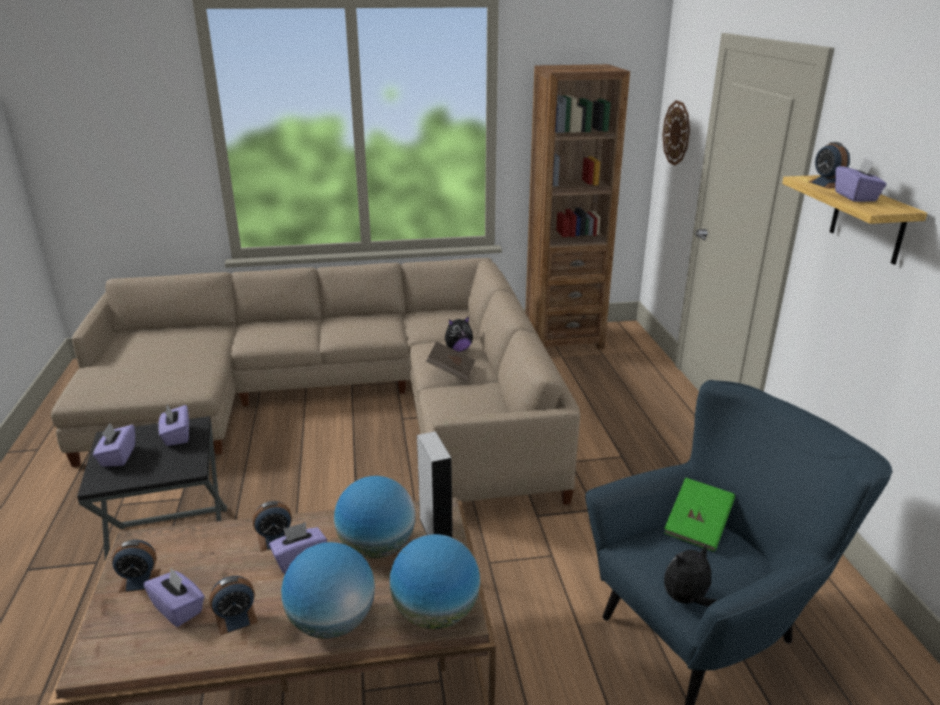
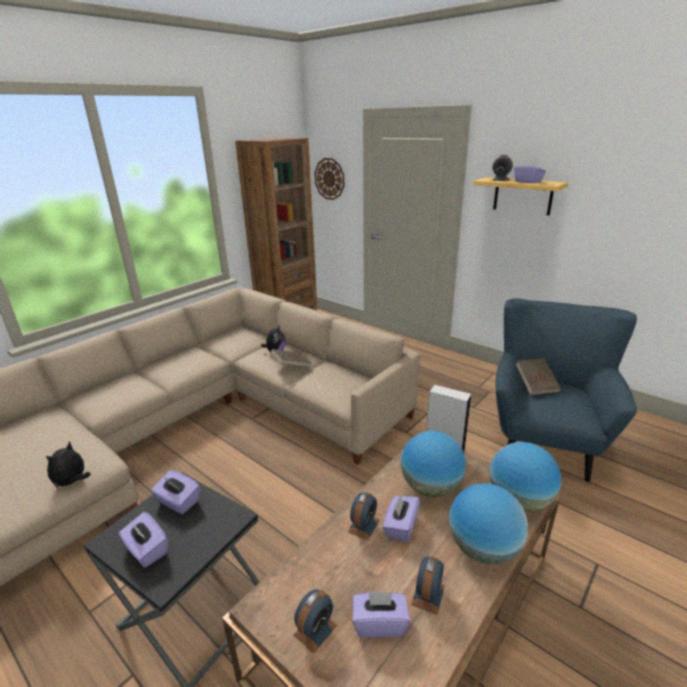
camera: 40 degrees left, 0 degrees up
(686, 600) = (582, 420): plush toy -> plush toy (72, 482)
(697, 527) = (536, 385): green book -> brown book

